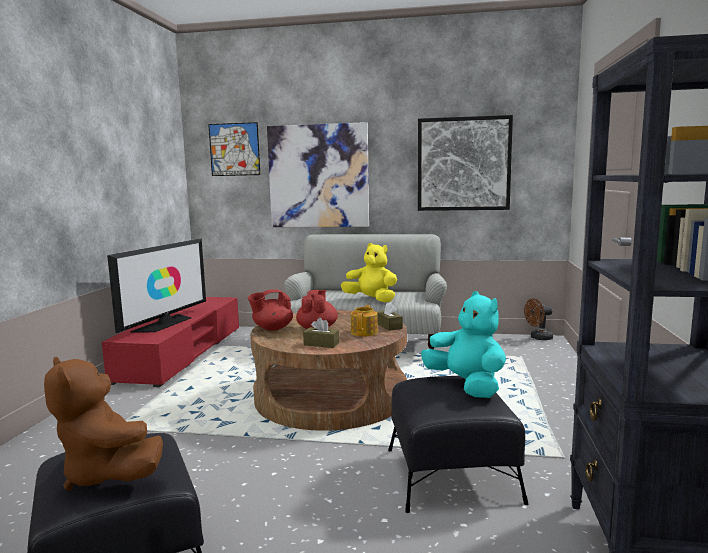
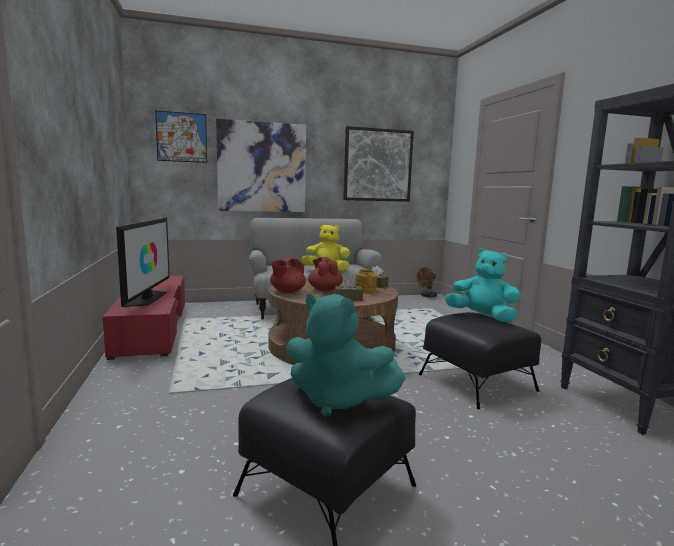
camera: 25 degrees left, 0 degrees up
(108, 474) = (337, 400): brown plush toy -> turquoise plush toy

